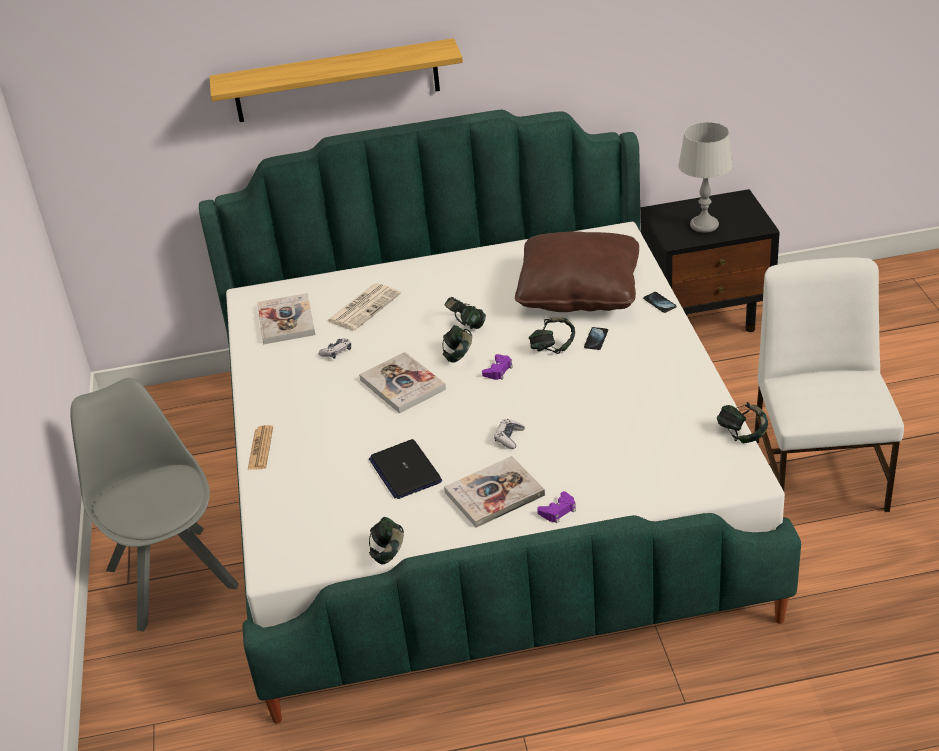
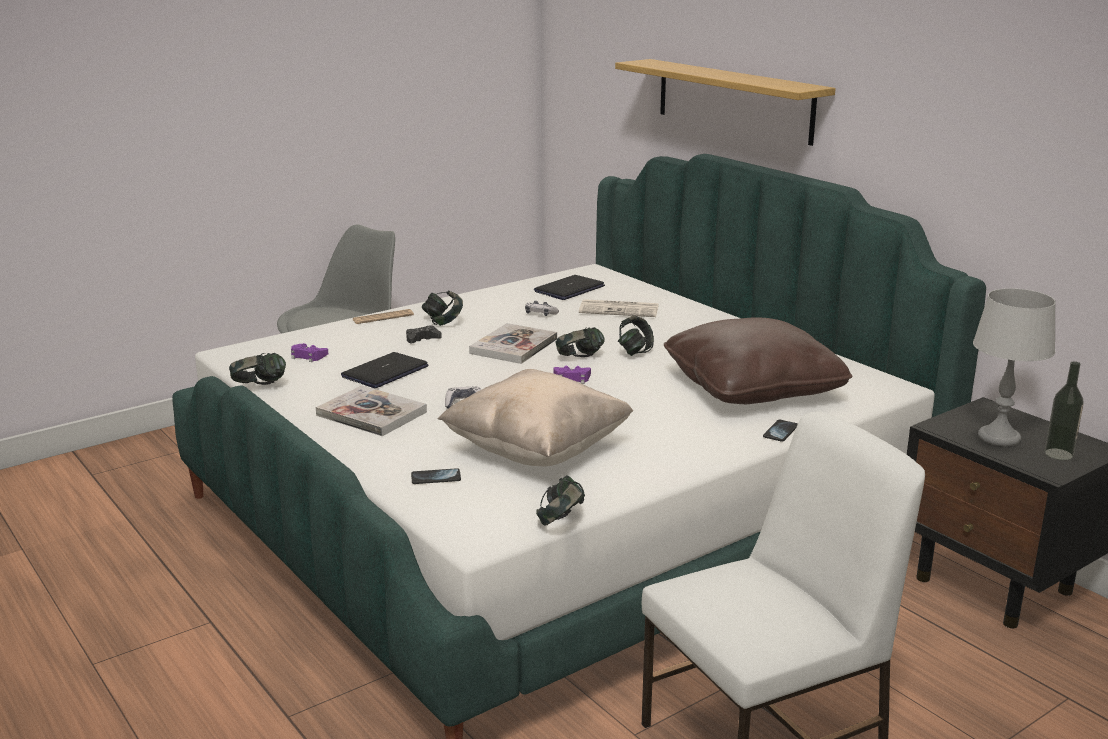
camera: 60 degrees right, 15 degrees down
(286, 321) = (569, 289): book -> laptop
(341, 434) = (422, 339): none -> black game controller
(552, 348) = (634, 395): headphones -> headphones (443, 322)
(558, 511) = (360, 446): purple game controller -> purple game controller (308, 356)
(596, 339) = (672, 412): phone -> phone (436, 478)
(623, 420) = (537, 451): none -> beige pillow
(739, 214) = (1058, 454): none -> bottle

